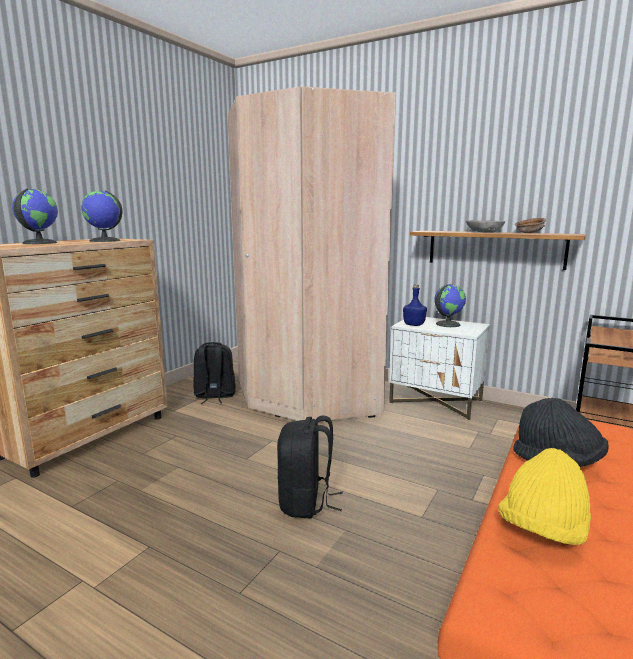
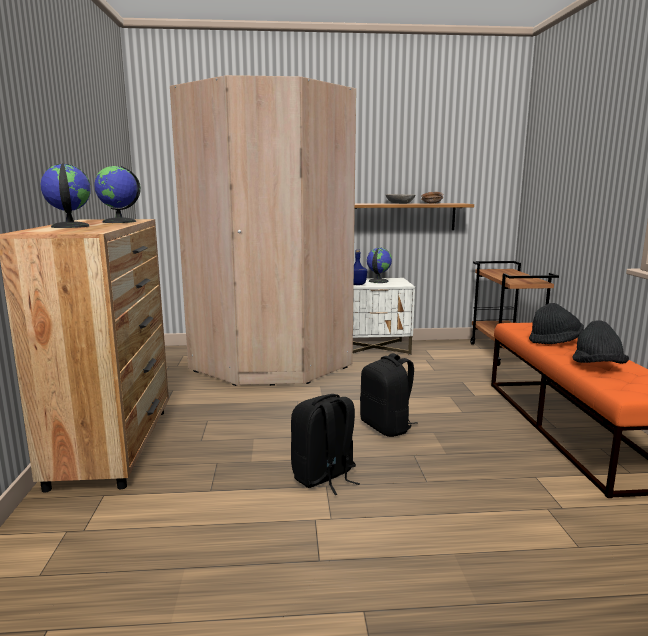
camera: 35 degrees left, 0 degrees up
(214, 396) = (184, 385): black backpack -> black backpack (324, 477)
(543, 531) = (597, 367): yellow hat -> black hat

